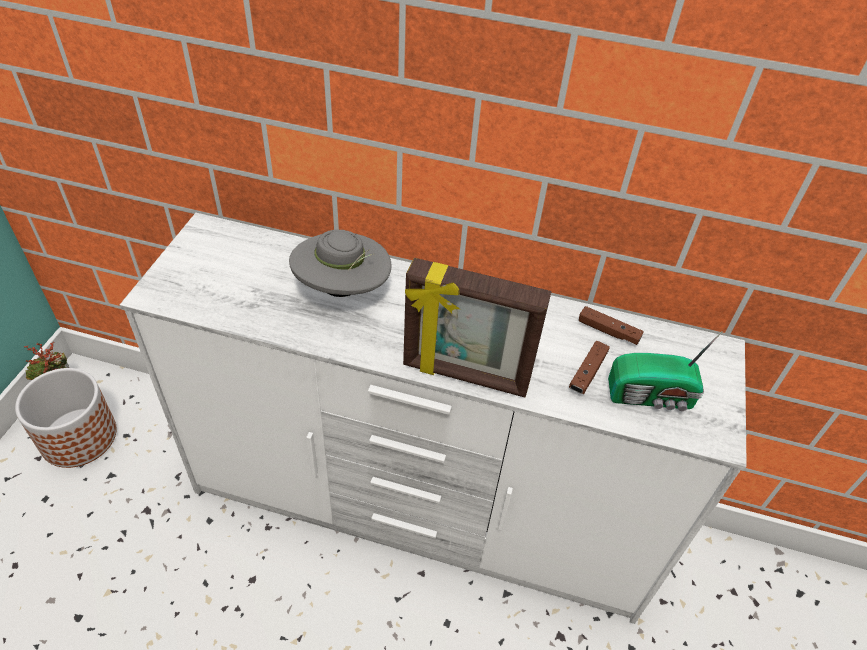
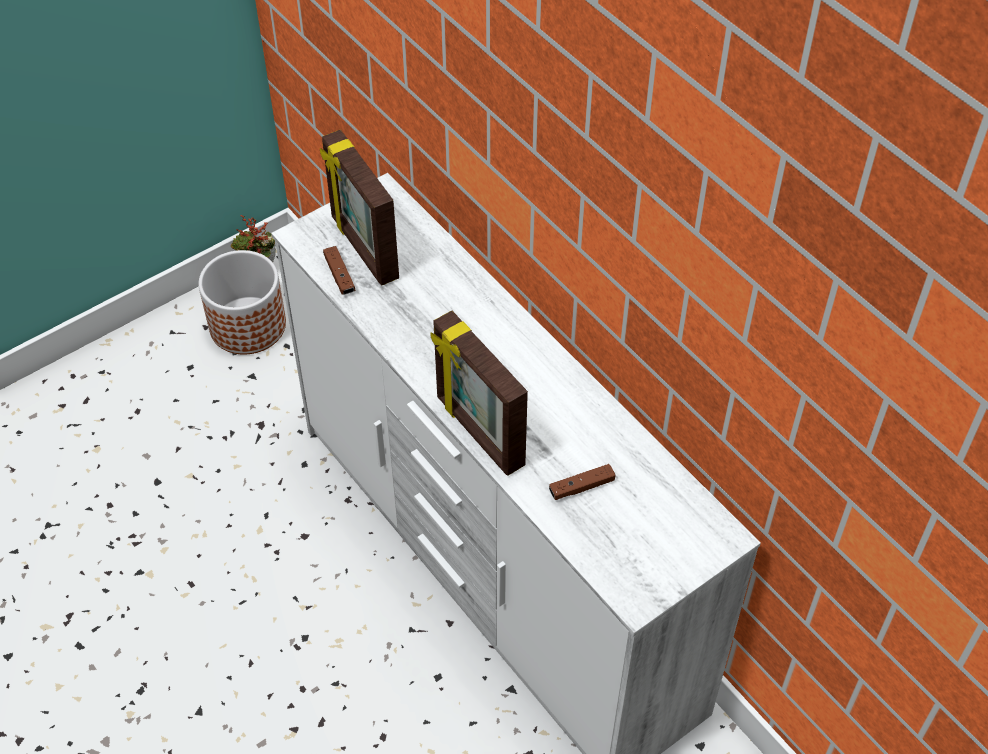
camera: 40 degrees right, 5 degrees up
(224, 278) = (363, 248): none -> picture frame
(342, 289) = (447, 306): grey hat -> none
(608, 331) = (639, 464): brown game controller -> brown game controller (339, 275)
(652, 396) = (616, 537): radio -> none

